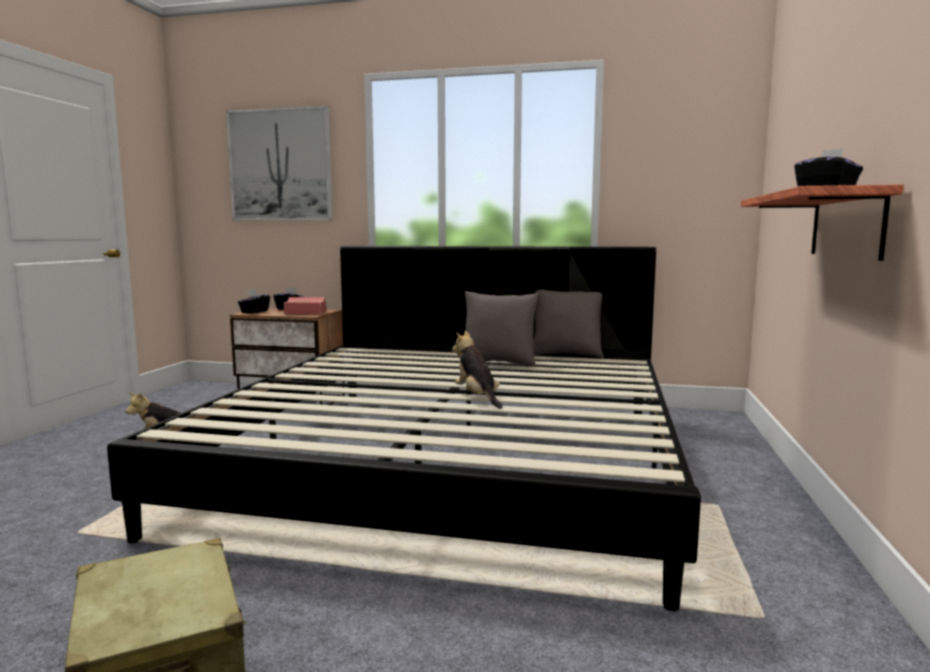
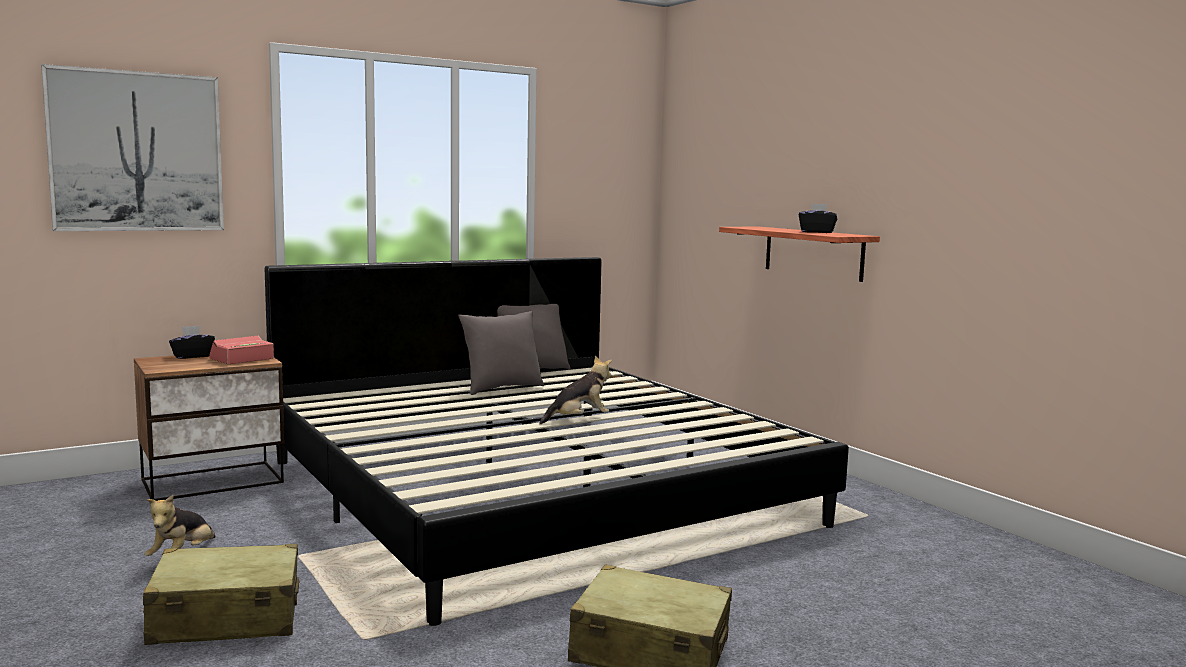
camera: 45 degrees left, 0 degrees up
(79, 486) = (226, 618): none -> beige suitcase
(254, 312) = (164, 366): black tissue box -> none
(477, 397) = (579, 420): plush toy -> plush toy turned 135 degrees clockwise

